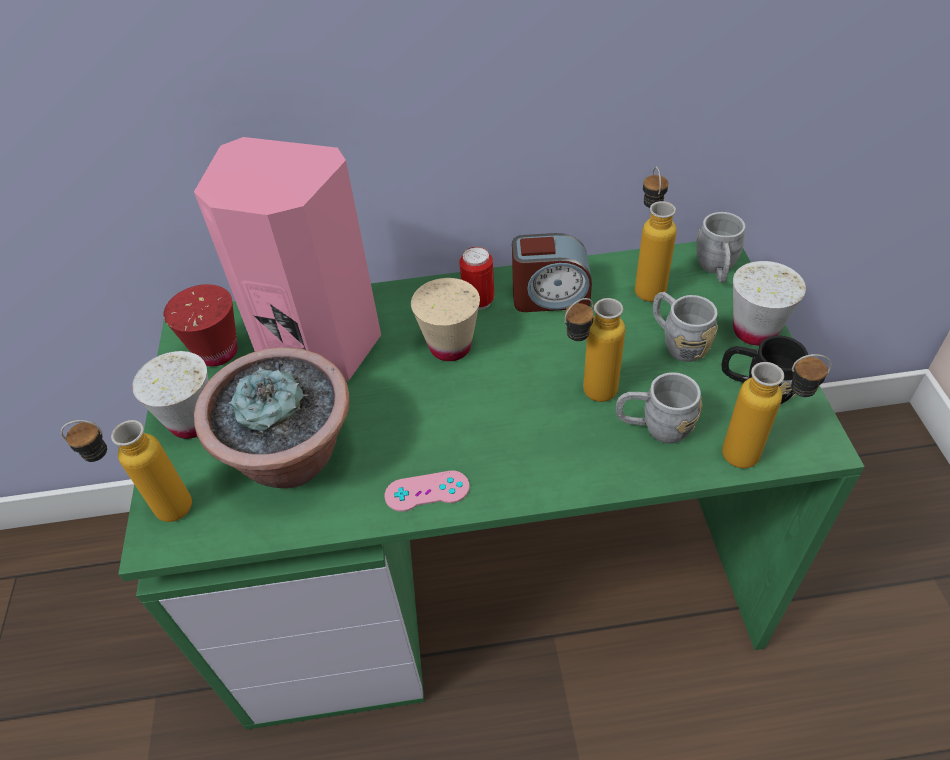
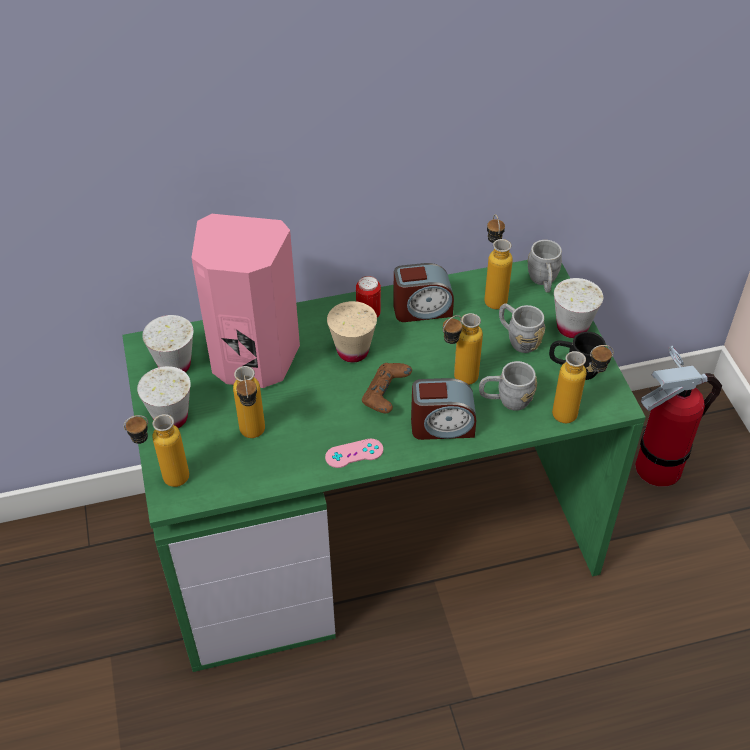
camera: 10 degrees left, 0 degrees up
(217, 352) = (175, 365): red cup -> white cup
(293, 457) = (253, 438): potted plant -> bottle
(484, 412) = (386, 397): none -> brown game controller
(558, 459) = (442, 426): none -> alarm clock
(842, 512) = (659, 467): none -> fire extinguisher

